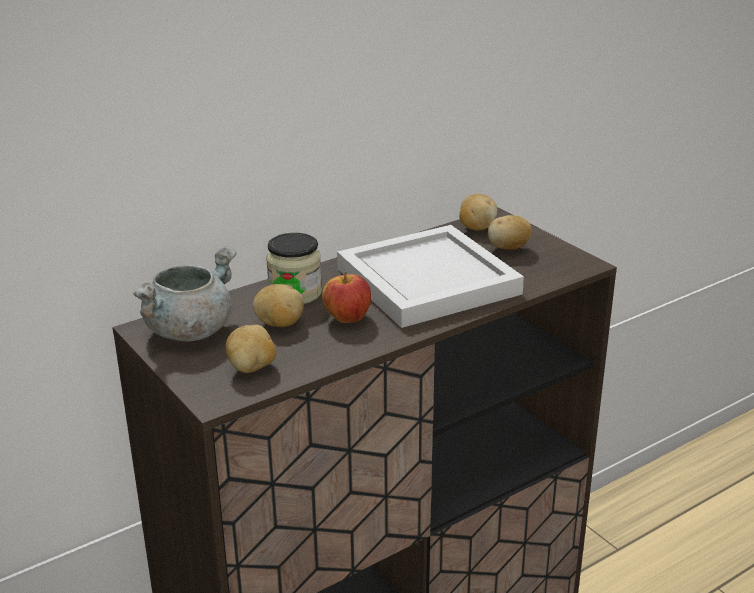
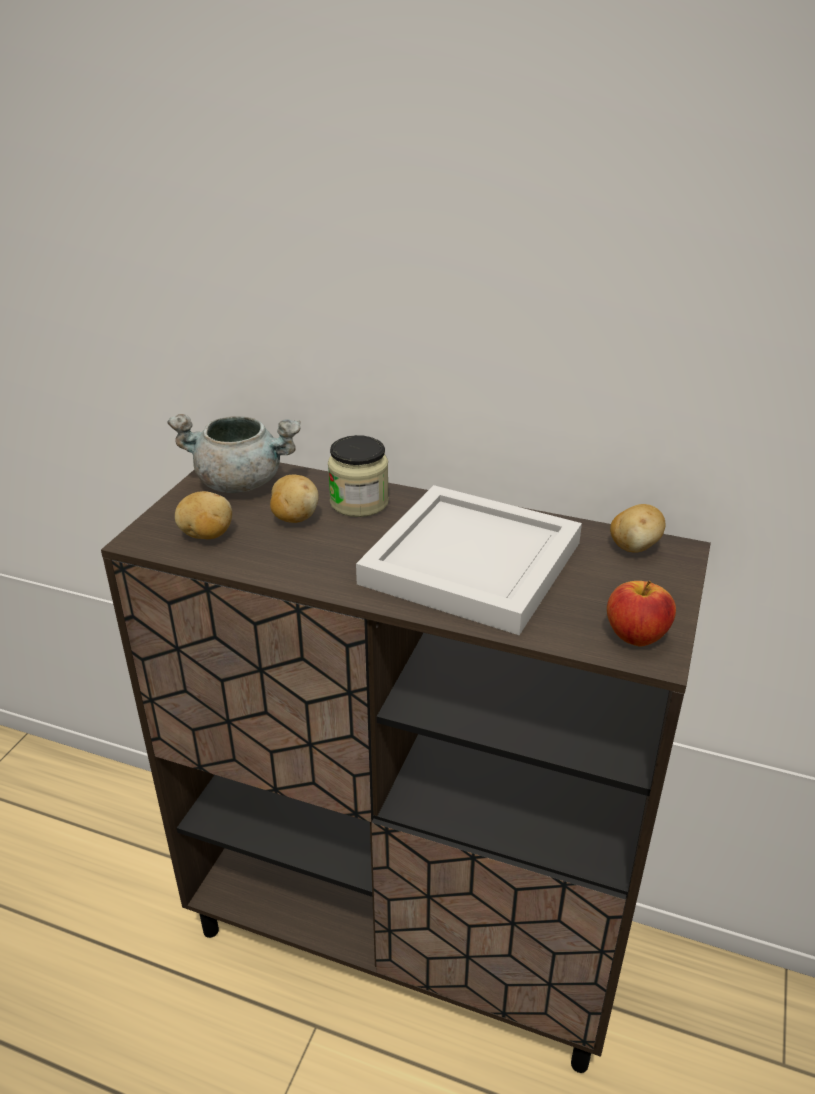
camera: 55 degrees right, 5 degrees up
(347, 318) = (343, 547): apple -> apple (636, 636)
(508, 248) = (616, 585): potato -> none

